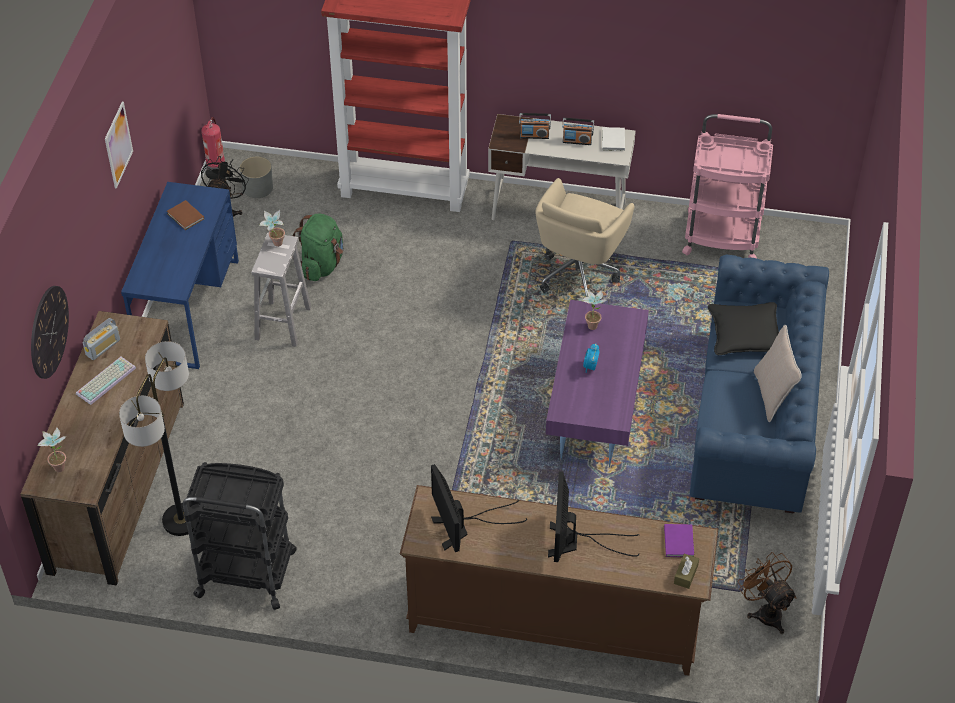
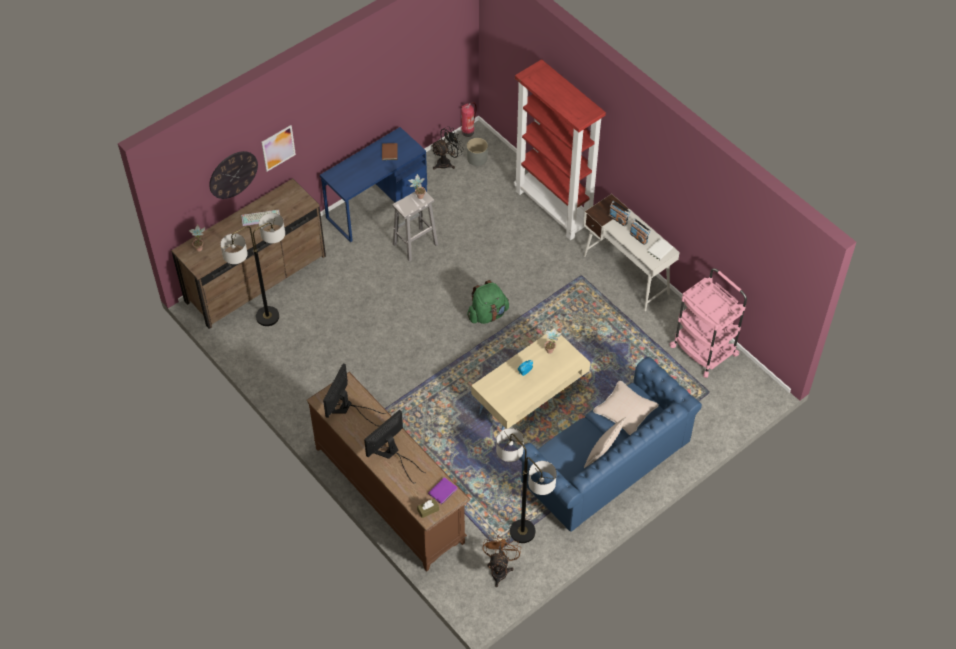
camera: 40 degrees right, 5 degrees up
(103, 347) = (276, 199): radio -> none
(118, 145) = (350, 92): picture -> picture (278, 148)
(246, 573) = (271, 364): black cart -> none
(321, 265) = (466, 224): green backpack -> green backpack (487, 314)
(579, 274) = (598, 318): beige office chair -> none
(596, 404) = (530, 398): purple coffee table -> beige coffee table
(744, 553) = (522, 532): none -> floor lamp
(745, 334) = (625, 411): black pillow -> beige pillow

